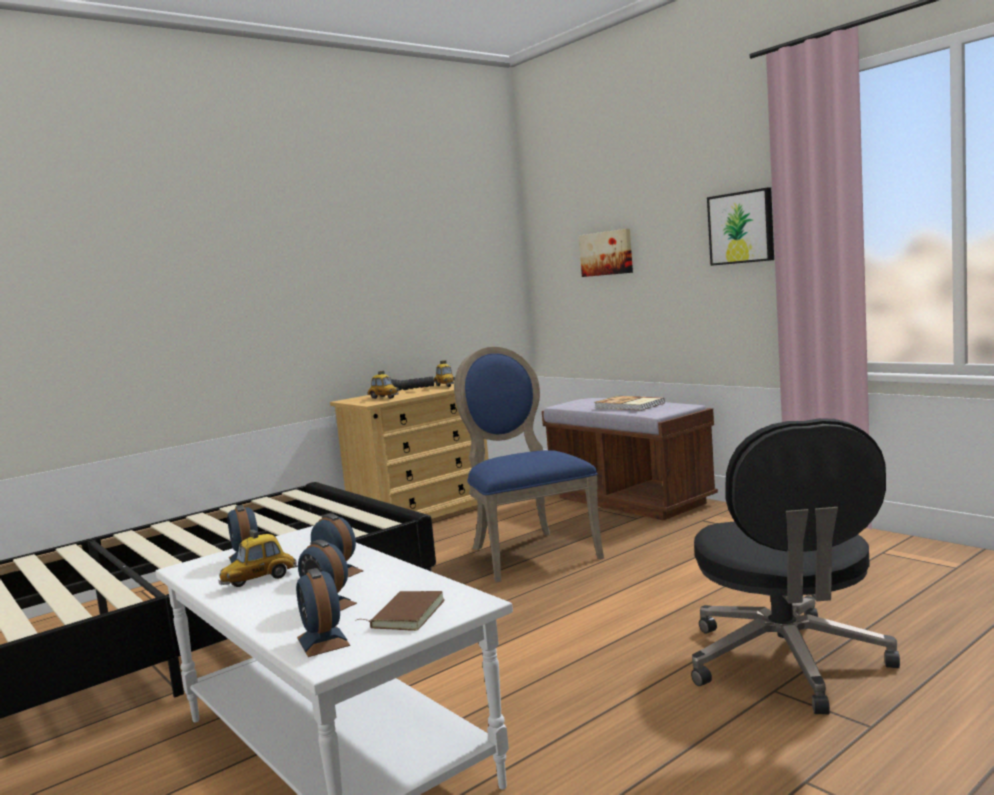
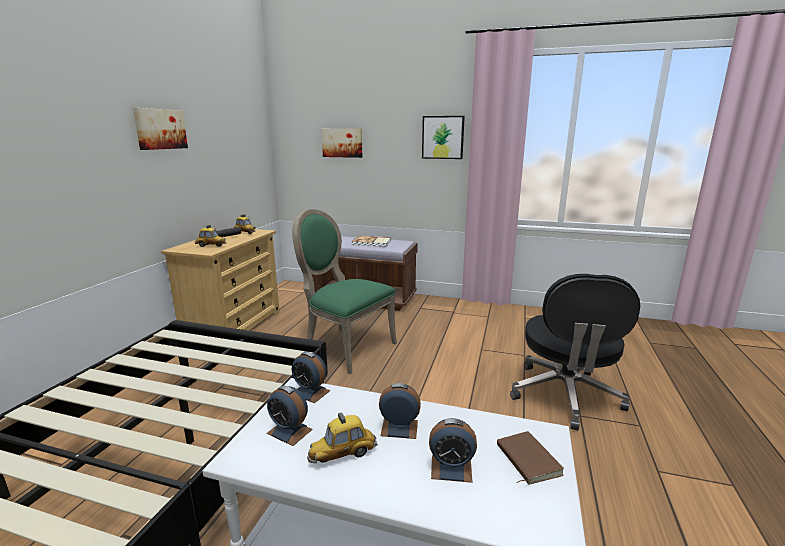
camera: 35 degrees left, 10 degrees up
(259, 580) = (343, 455): toy car -> toy car turned 45 degrees clockwise
(323, 641) = (516, 513): alarm clock -> alarm clock (310, 392)
(340, 256) = (160, 129): none -> picture
(528, 553) = (345, 346): blue chair -> green chair
(787, 663) = (565, 396): black office chair -> black office chair turned 45 degrees clockwise

